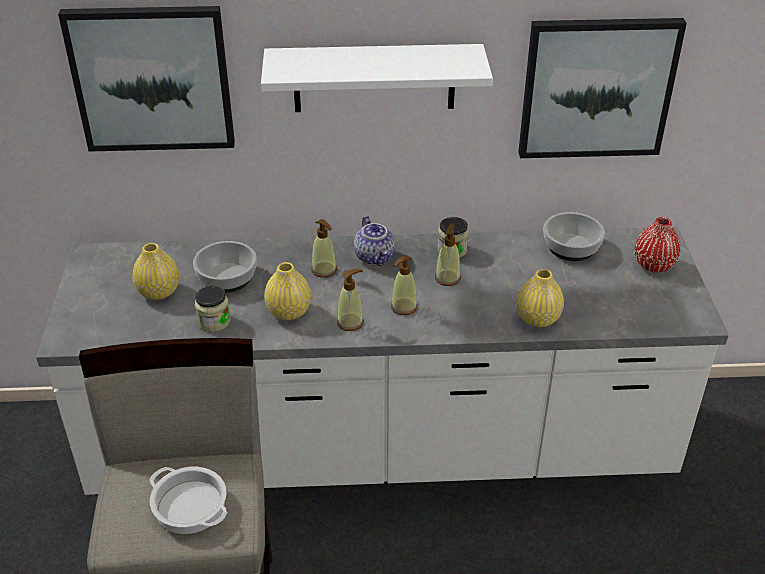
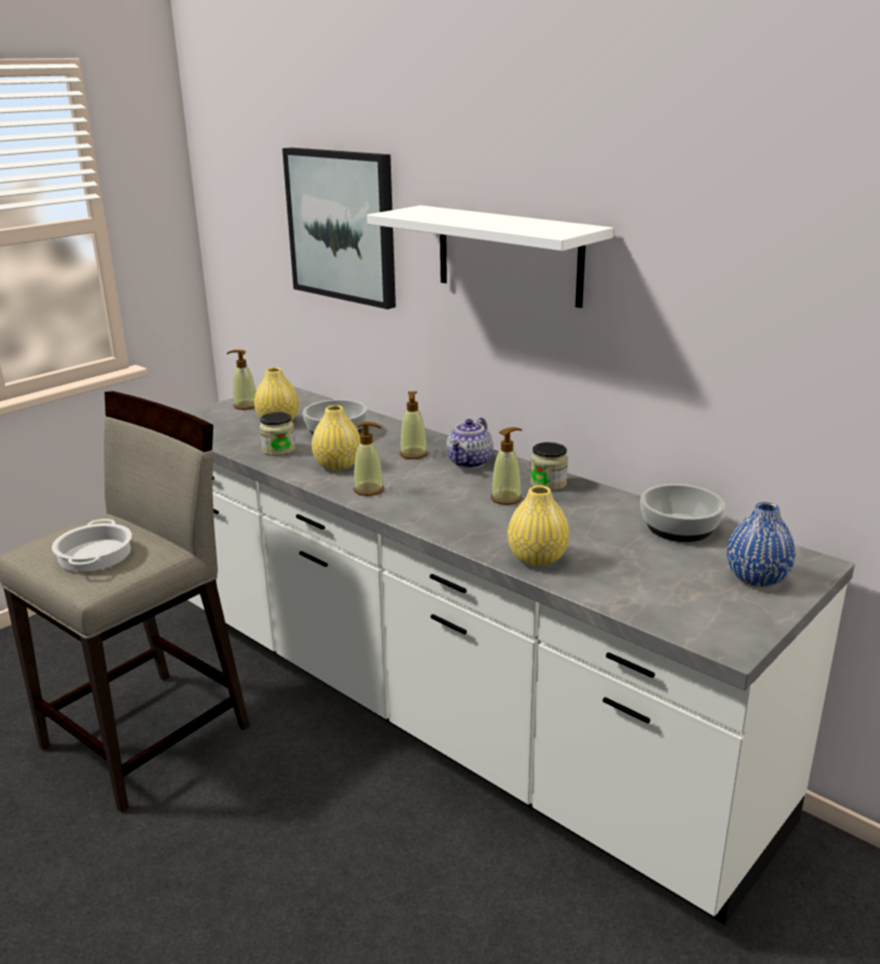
camera: 45 degrees right, 15 degrees down
(403, 307) = (430, 499): soap dispenser -> soap dispenser (245, 406)
(597, 88) = (745, 312): picture -> none
(653, 265) = (756, 578): red vase -> blue vase

